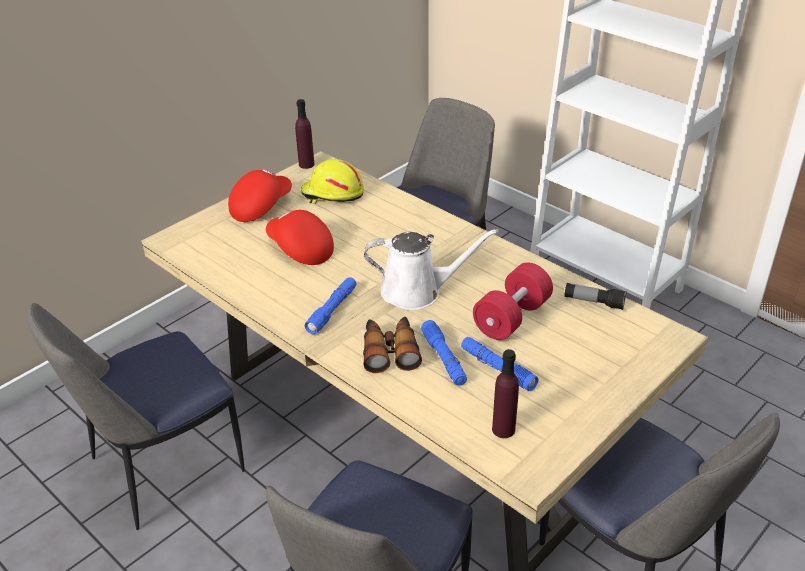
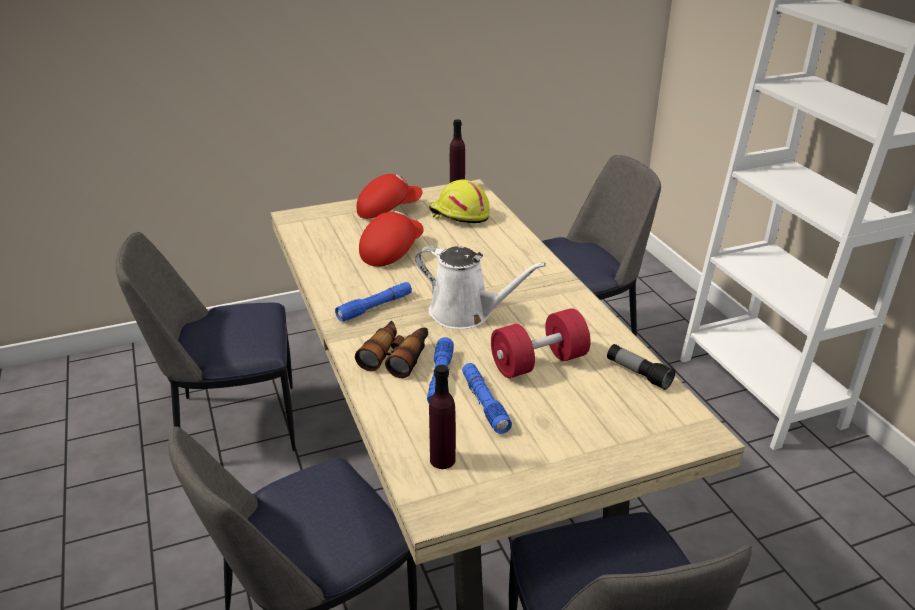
camera: 25 degrees right, 5 degrees down
(300, 249) = (391, 251): red cap -> red cap turned 60 degrees clockwise

